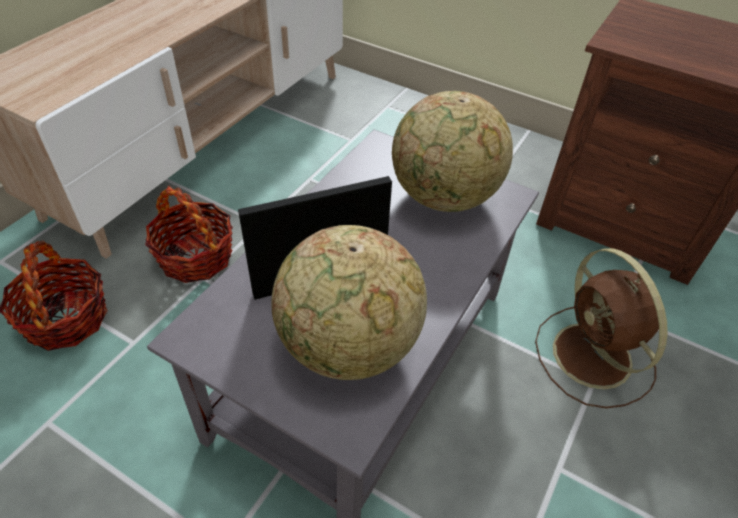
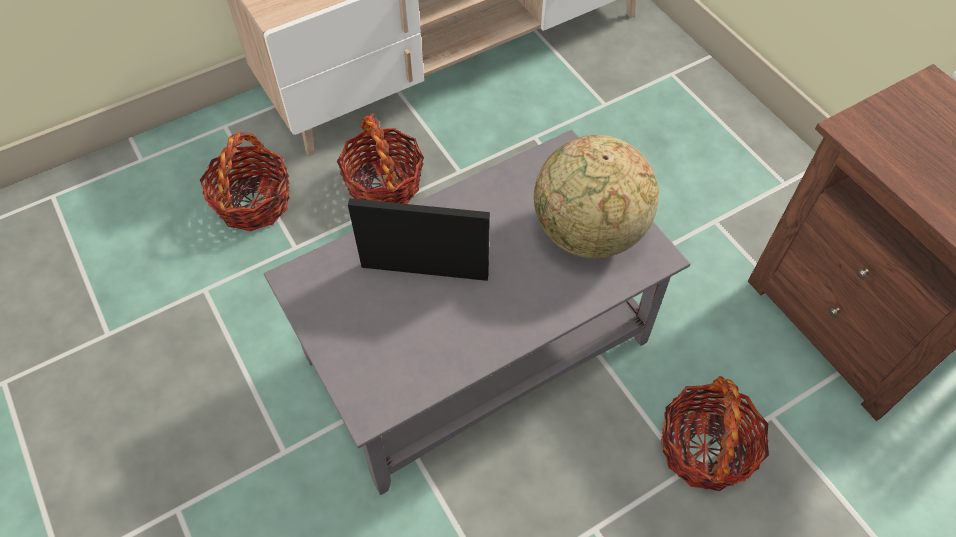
camera: 30 degrees right, 10 degrees up
(348, 346) = (410, 341): globe -> none
(594, 358) = (705, 448): brown fan -> basket

